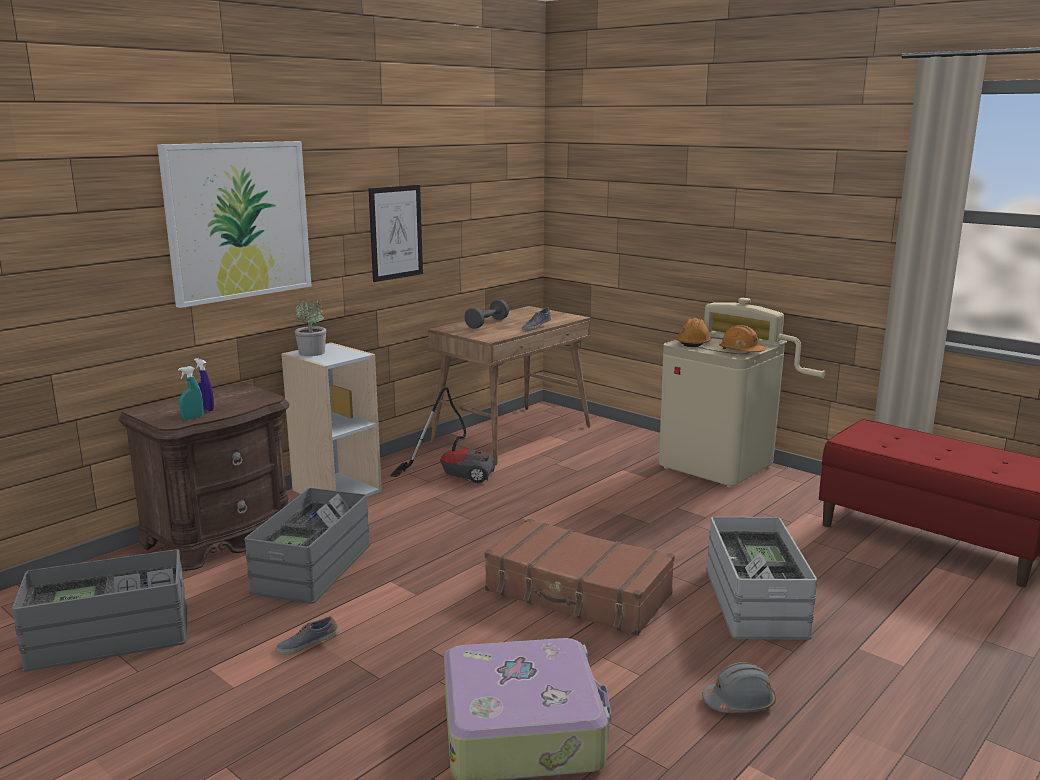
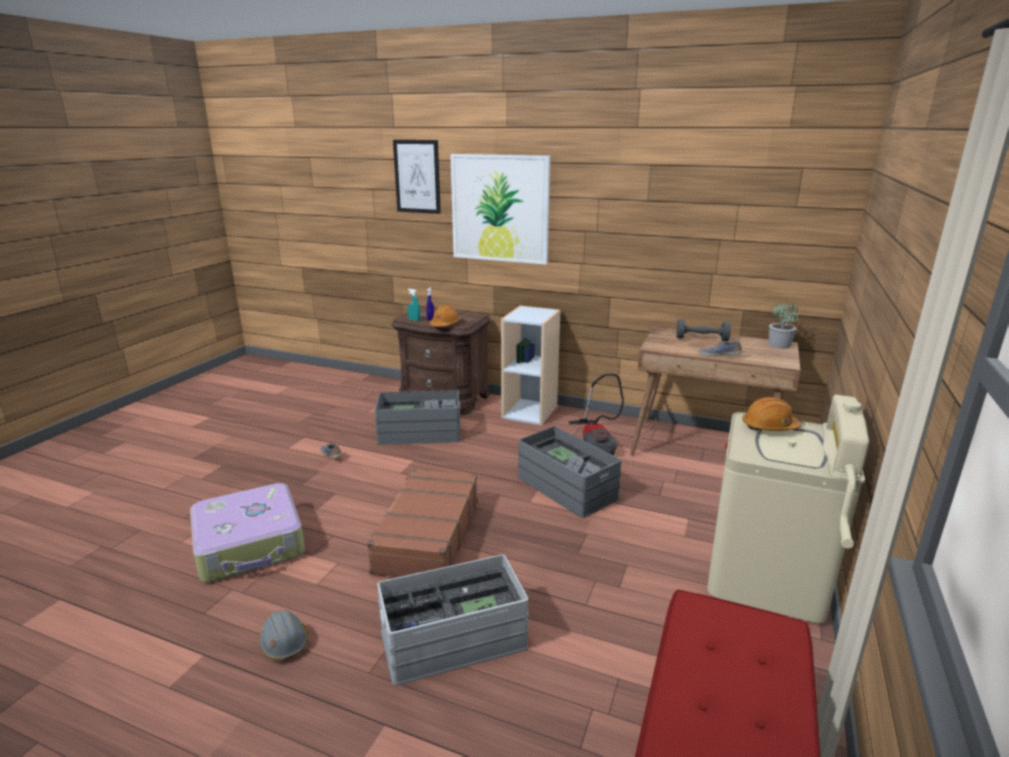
camera: 70 degrees right, 5 degrees up
(110, 635) = (331, 406): grey storage box -> grey storage box (567, 487)
(312, 352) = (528, 310): potted plant -> potted plant (780, 345)
(396, 232) = (636, 238): picture -> picture (417, 176)
(741, 351) = (772, 456): orange hard hat -> orange hard hat (444, 324)

